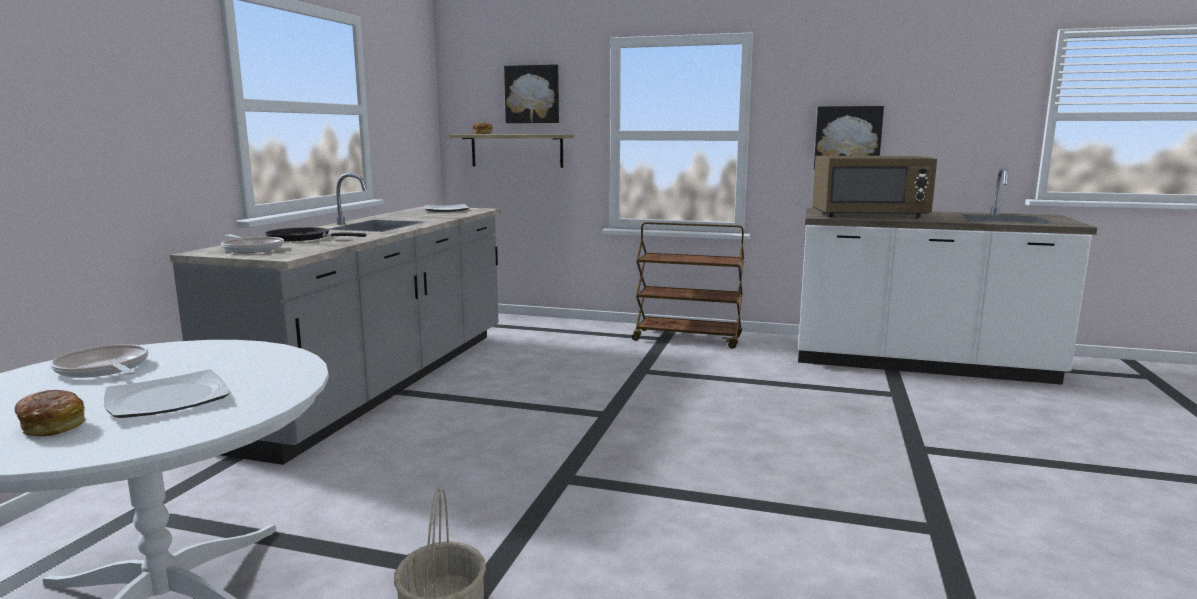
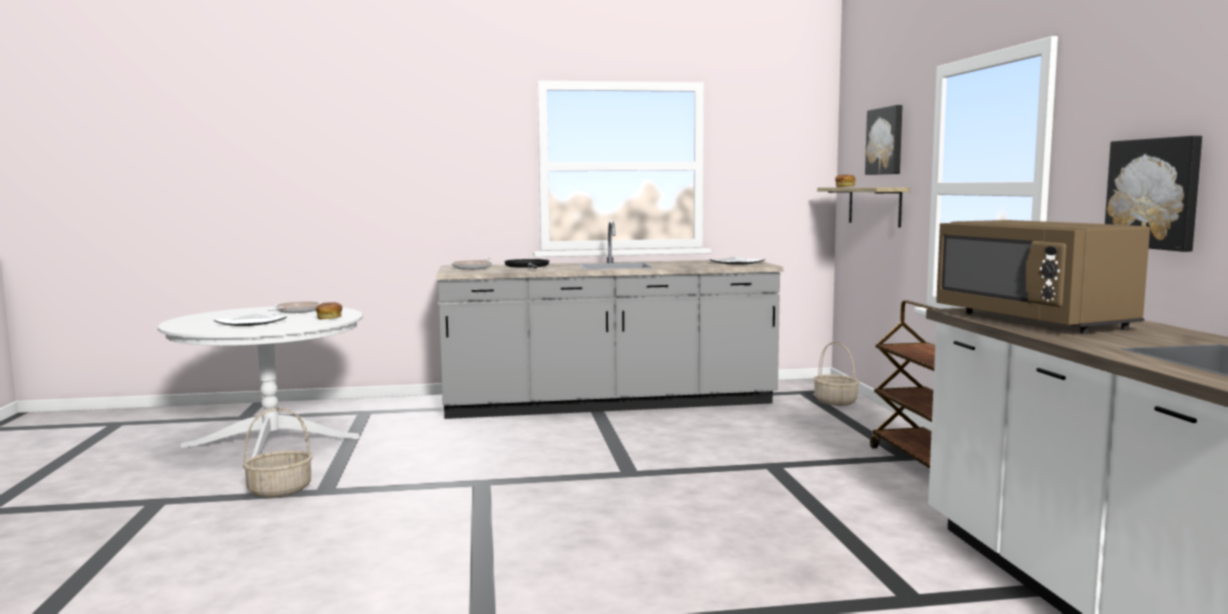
camera: 65 degrees right, 5 degrees down
(53, 426) = (211, 321): bread -> bread (329, 318)
(516, 323) = (836, 402): none -> basket

